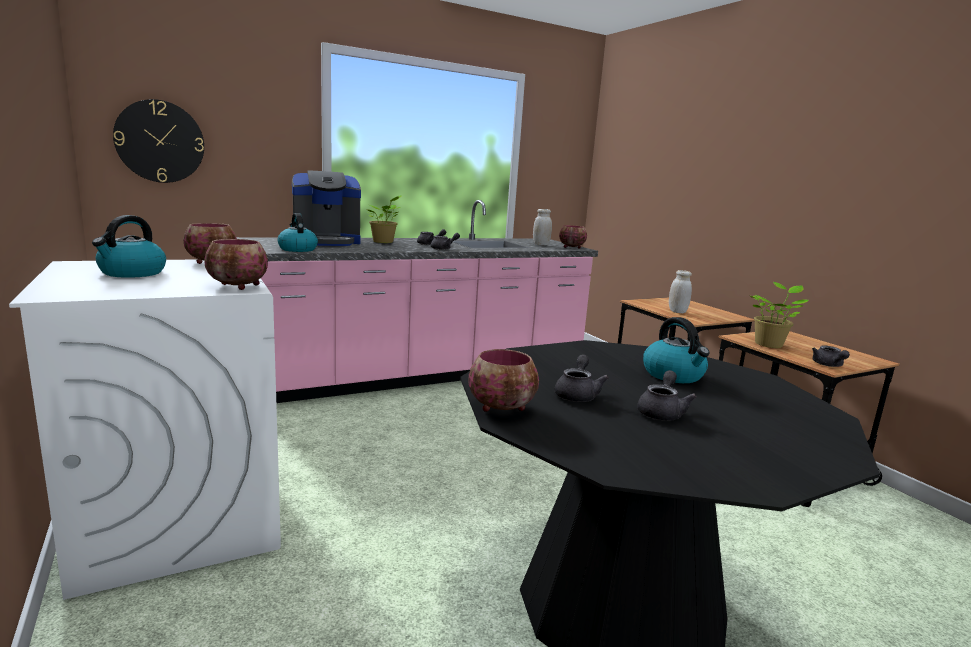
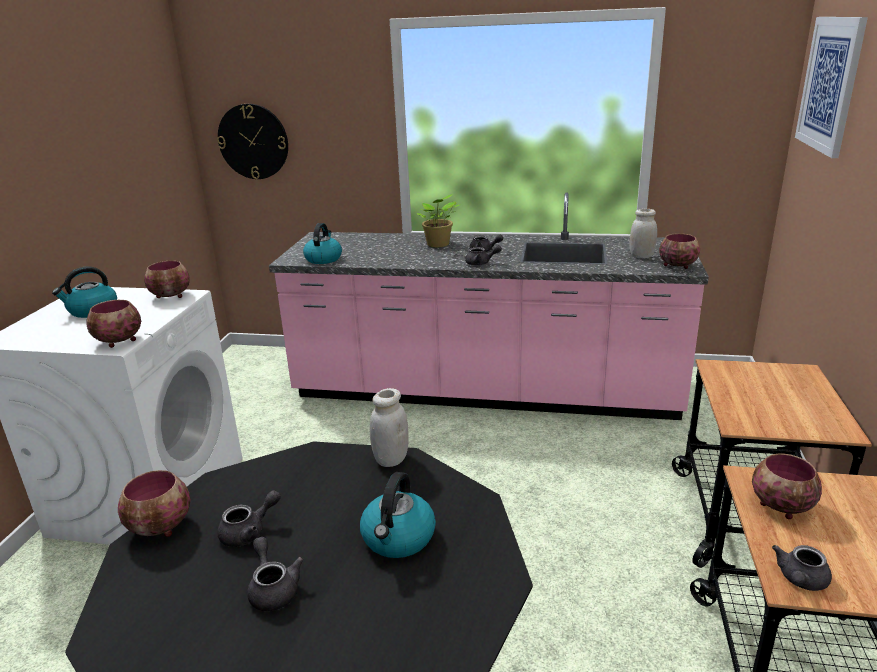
camera: 40 degrees right, 10 degrees up
(327, 241) = (378, 243): coffee machine -> none
(636, 131) = (830, 84): none -> picture
(661, 412) = (273, 589): grey teapot -> grey teapot turned 90 degrees counterclockwise
(677, 311) = (747, 400): white jar -> white jar (391, 459)
(770, 344) = (779, 506): potted plant -> bowl

